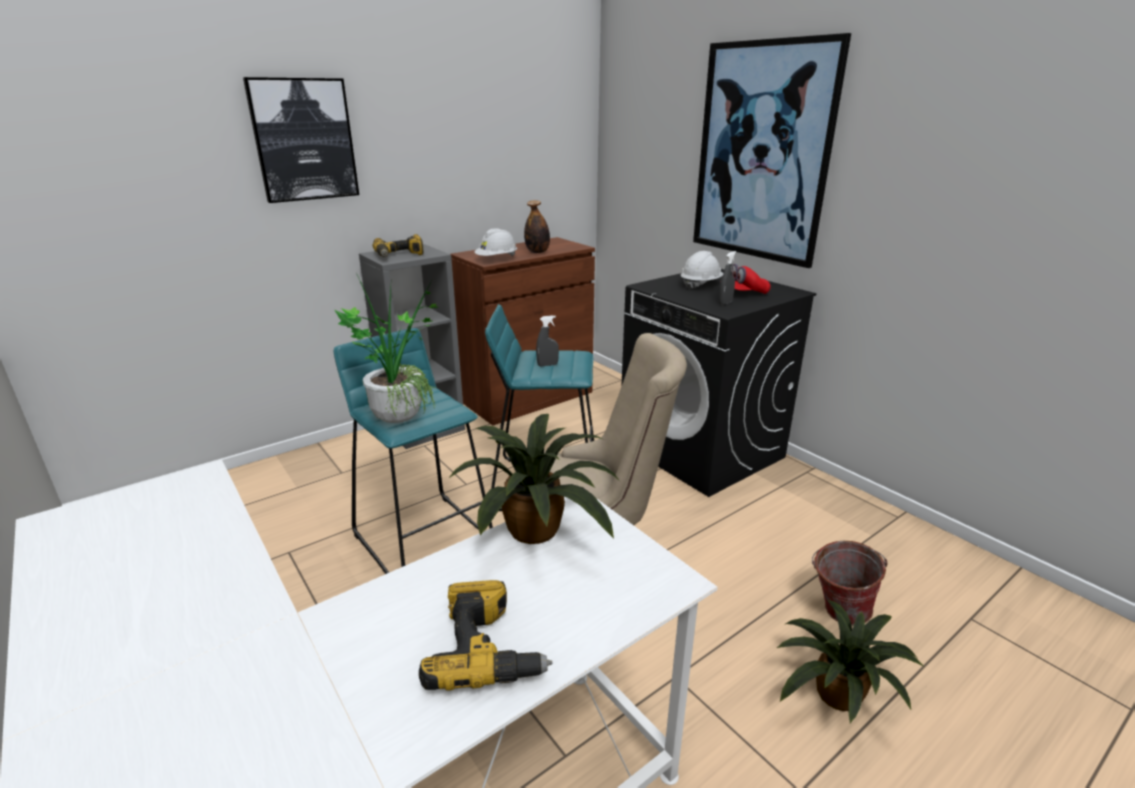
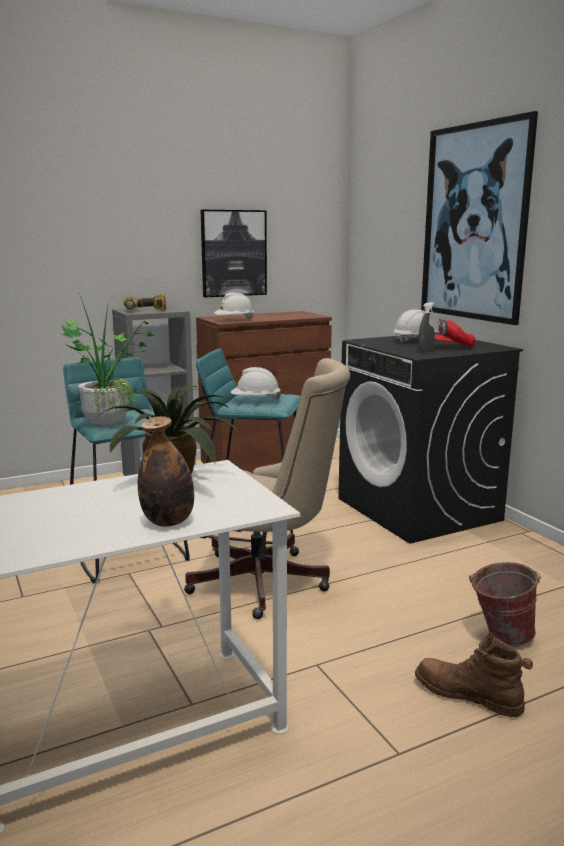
camera: 10 degrees right, 10 degrees down
(304, 140) = (74, 211): picture -> picture (233, 253)
(487, 650) = (93, 526): power drill -> none
(537, 252) = (275, 318): bottle -> bottle (168, 522)
(547, 365) = (255, 401): grey spray bottle -> white hard hat
(836, 697) = (468, 695): potted plant -> brown boot

